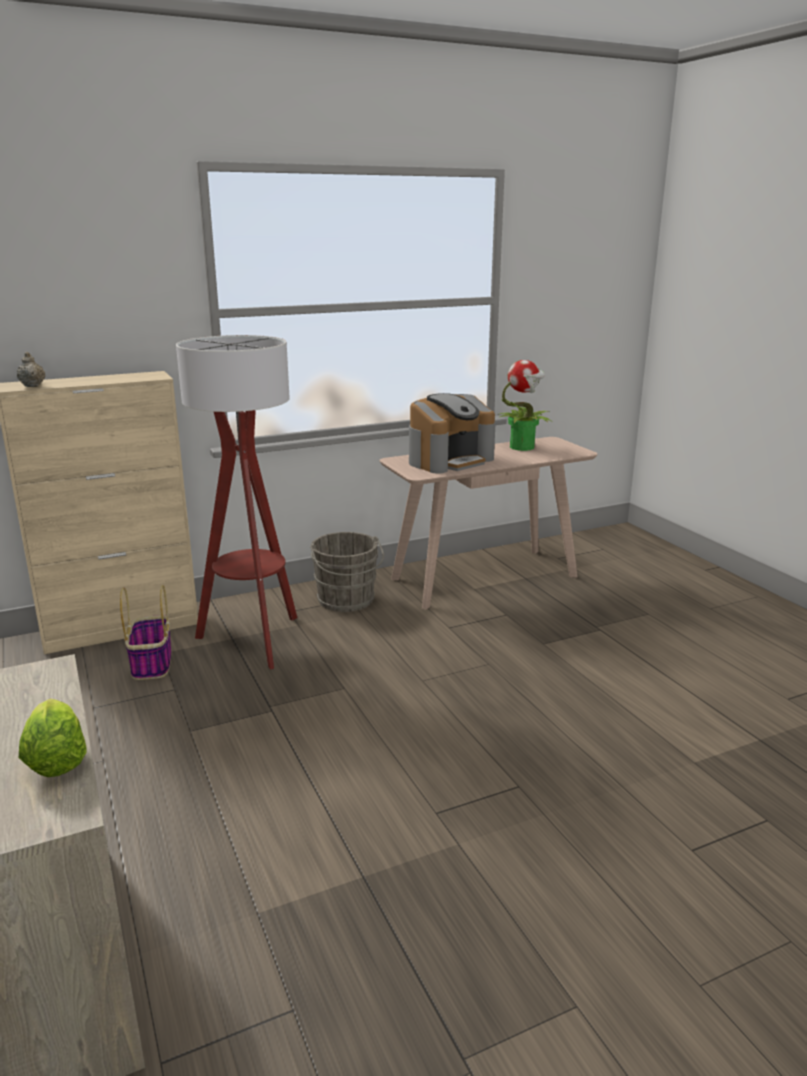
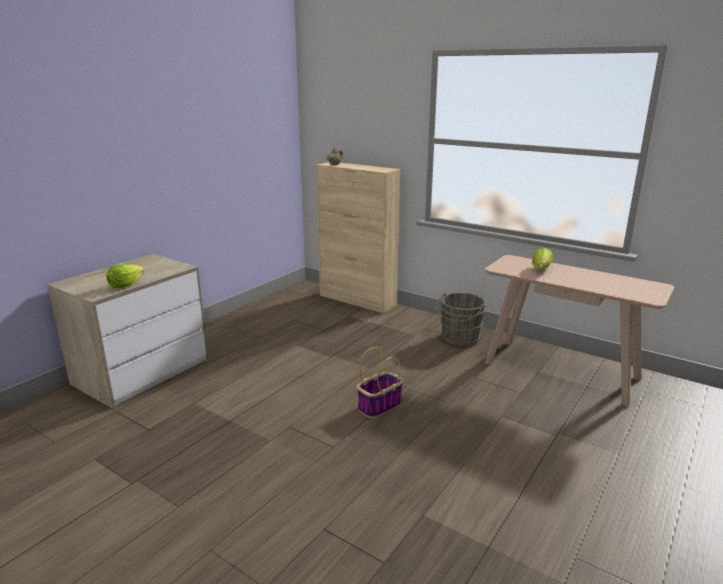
camera: 60 degrees right, 0 degrees up
(151, 663) = (338, 317): basket -> basket (380, 405)
(254, 640) = (386, 330): floor lamp -> none
(450, 460) = (541, 269): coffee machine -> lettuce
(522, 447) = (619, 281): potted plant -> none

